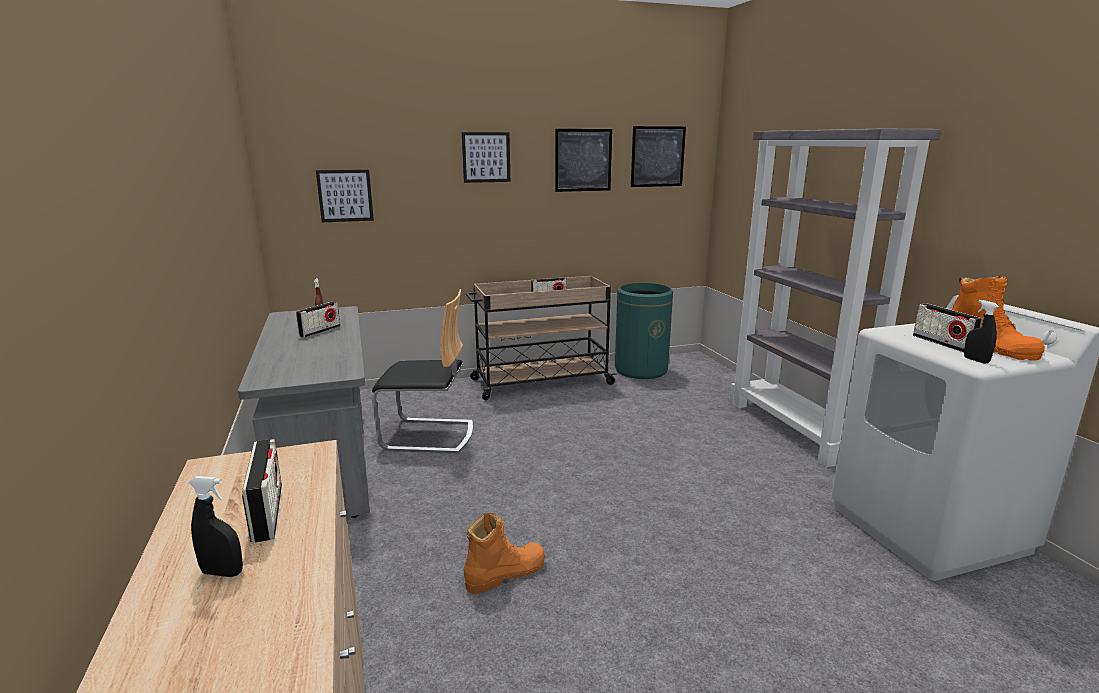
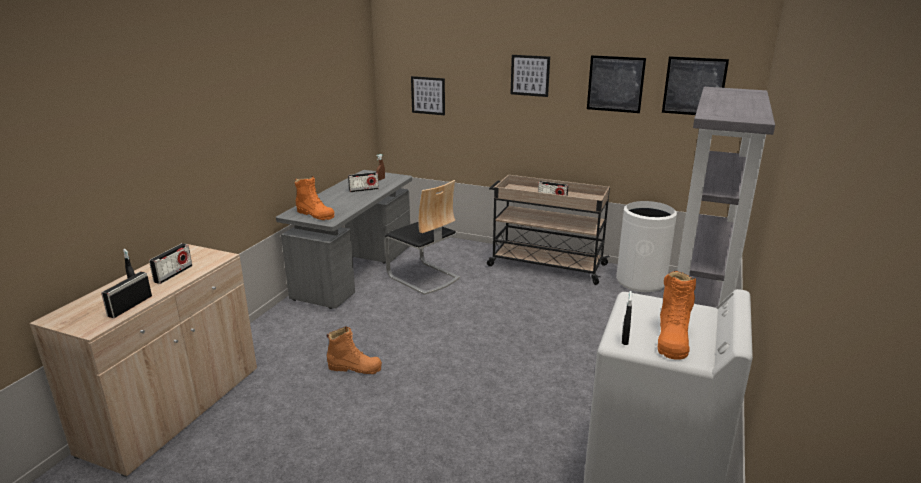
camera: 40 degrees right, 5 degrees up
(304, 371) = (315, 214): none -> orange boot
(641, 370) = (641, 281): green trash can -> white trash can
(942, 343) = (644, 322): radio -> radio (130, 306)

